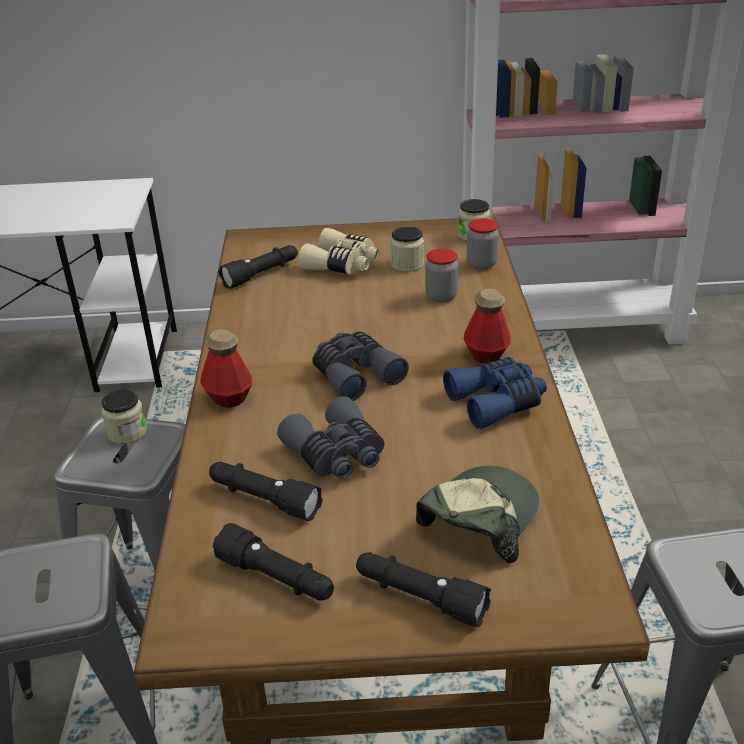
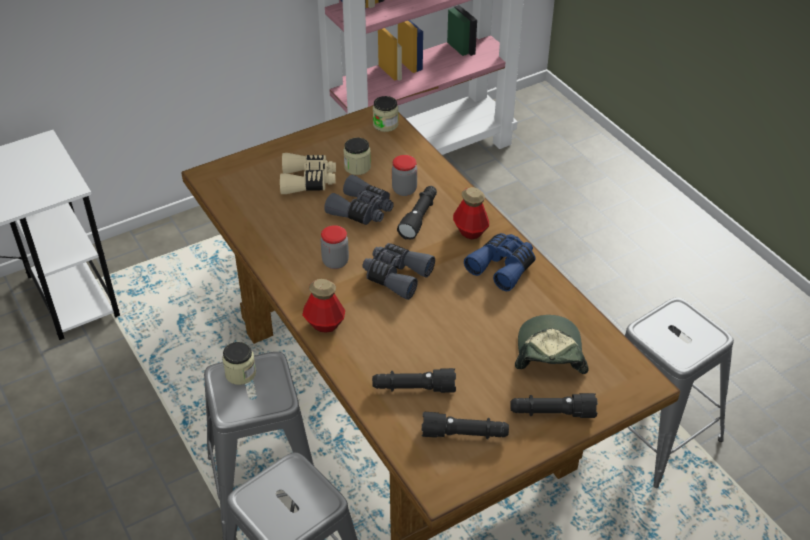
camera: 30 degrees left, 10 degrees up
(262, 274) = (252, 209): black flashlight -> black flashlight (419, 217)
(337, 454) = (433, 340): grey binoculars -> grey binoculars (362, 210)
(481, 264) = (411, 151): jar -> jar (335, 262)

